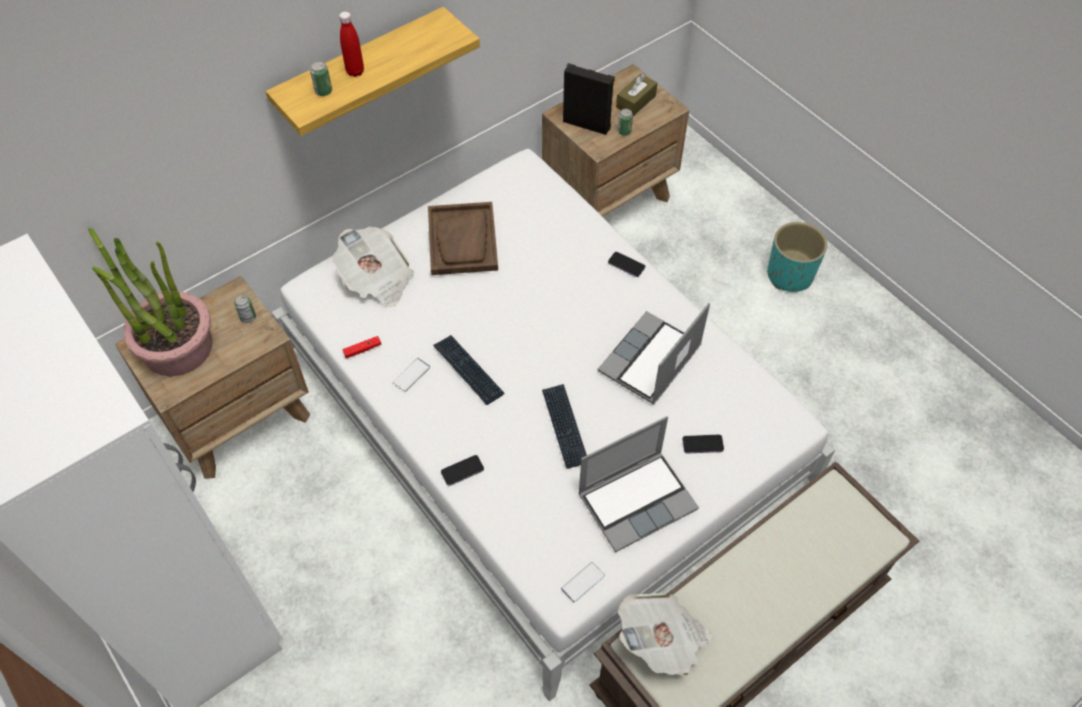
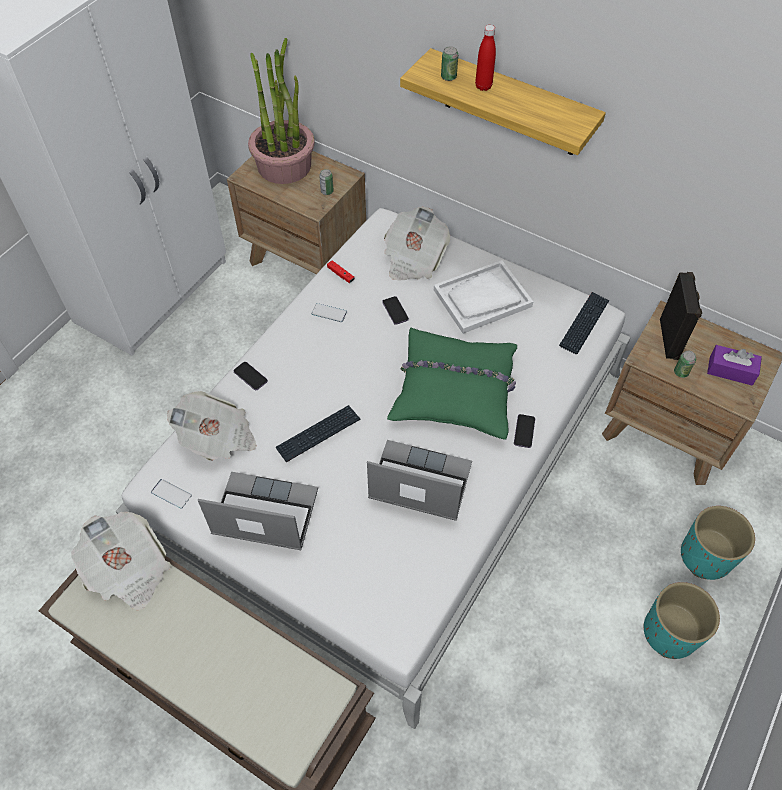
camera: 70 degrees right, 0 degrees up
(463, 240) = (482, 298): brown tray -> white tray
(468, 370) = (348, 347): keyboard -> keyboard (584, 323)
(530, 521) = (218, 438): none -> newspaper
(559, 299) = (455, 390): none -> green pillow
(636, 101) = (730, 370): brown tissue box -> purple tissue box
(637, 500) = (263, 514): laptop -> laptop turned 150 degrees clockwise
(702, 444) = (342, 553): phone -> phone (395, 311)
(733, 224) = (706, 557): none -> turquoise planter

